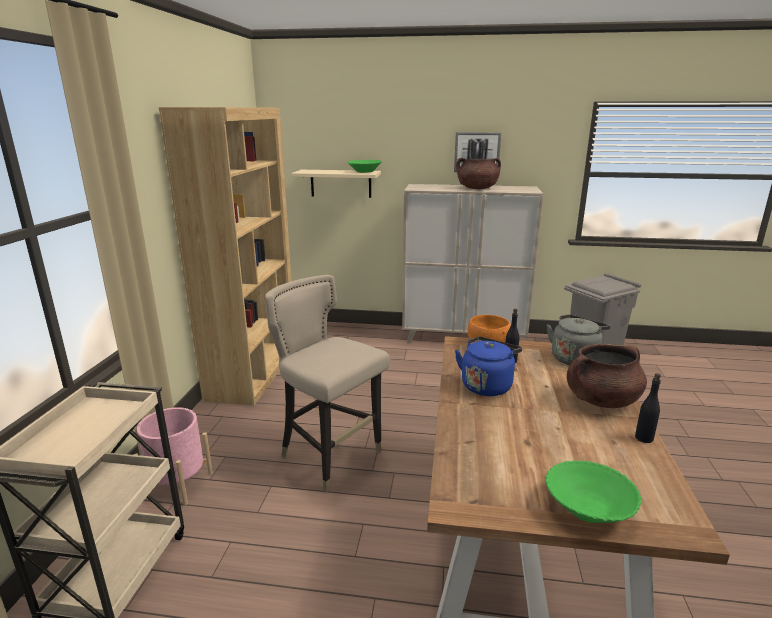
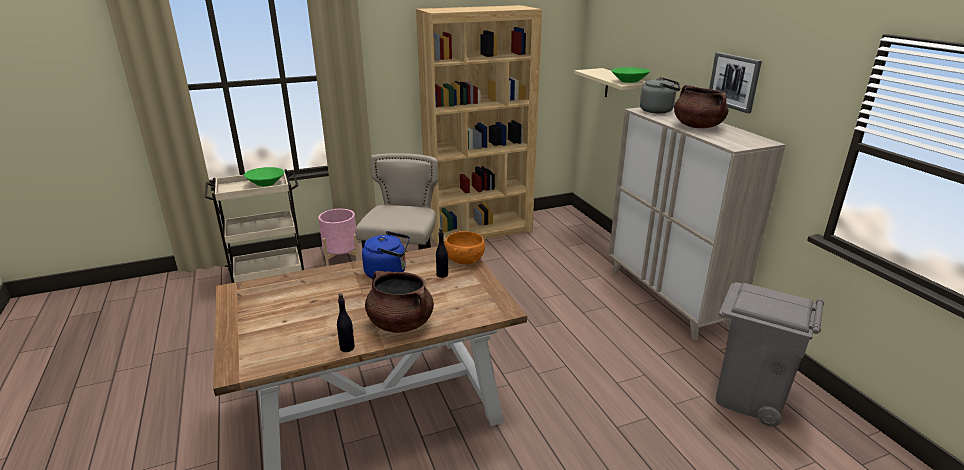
camera: 60 degrees right, 5 degrees up
(575, 358) = (477, 302): grey kettle -> grey kettle (658, 111)
(588, 508) = (244, 332): green bowl -> green bowl (266, 183)

